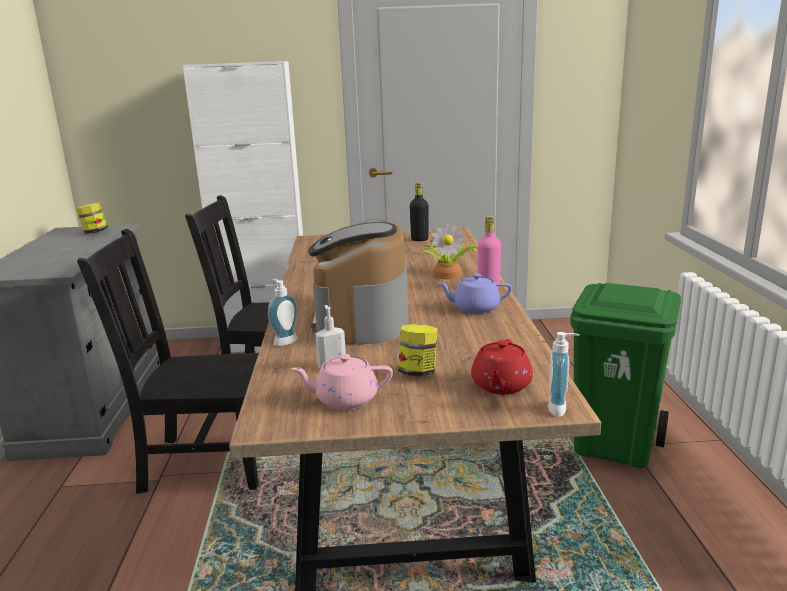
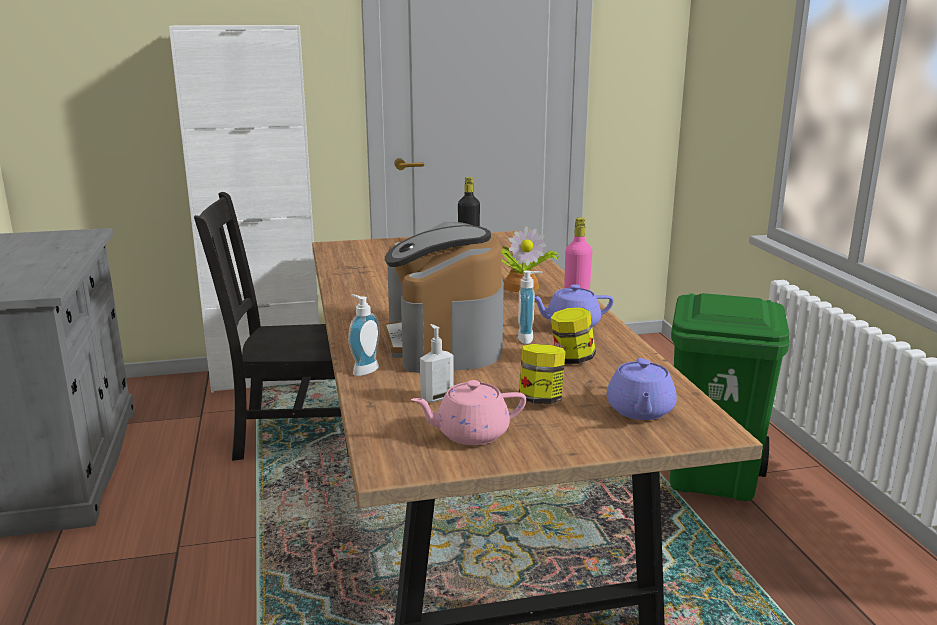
camera: 10 degrees left, 0 degrees up
(94, 232) = (55, 239): jar -> jar (572, 359)
(203, 462) = (229, 527): black chair -> none
(501, 386) = (640, 411): red teapot -> purple teapot
(561, 409) = (715, 432): soap dispenser -> soap dispenser (529, 339)

